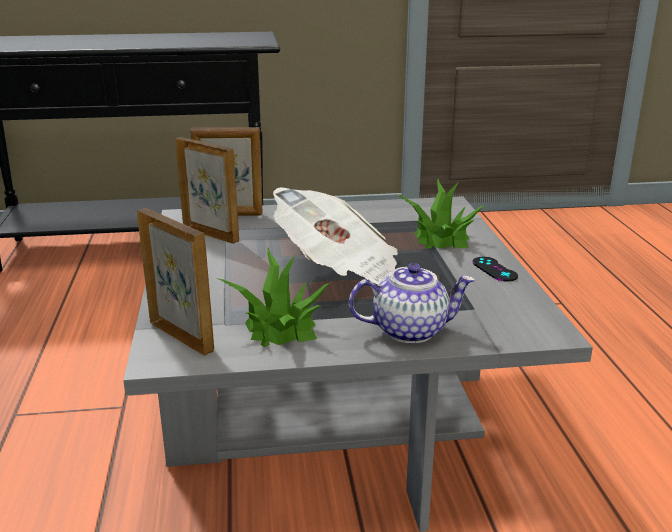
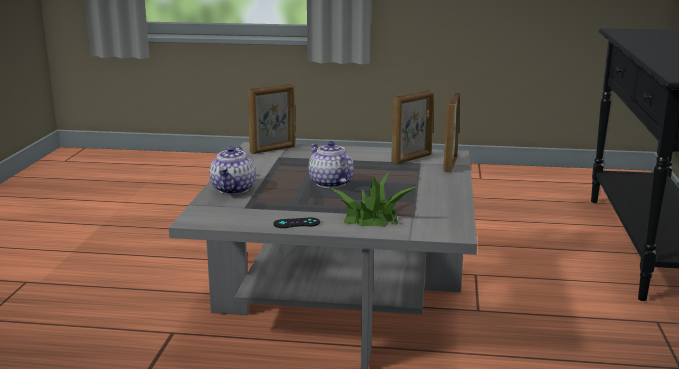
camera: 105 degrees right, 5 degrees down
(280, 325) = (267, 166): potted plant -> none
(339, 269) = (330, 183): newspaper -> teapot

